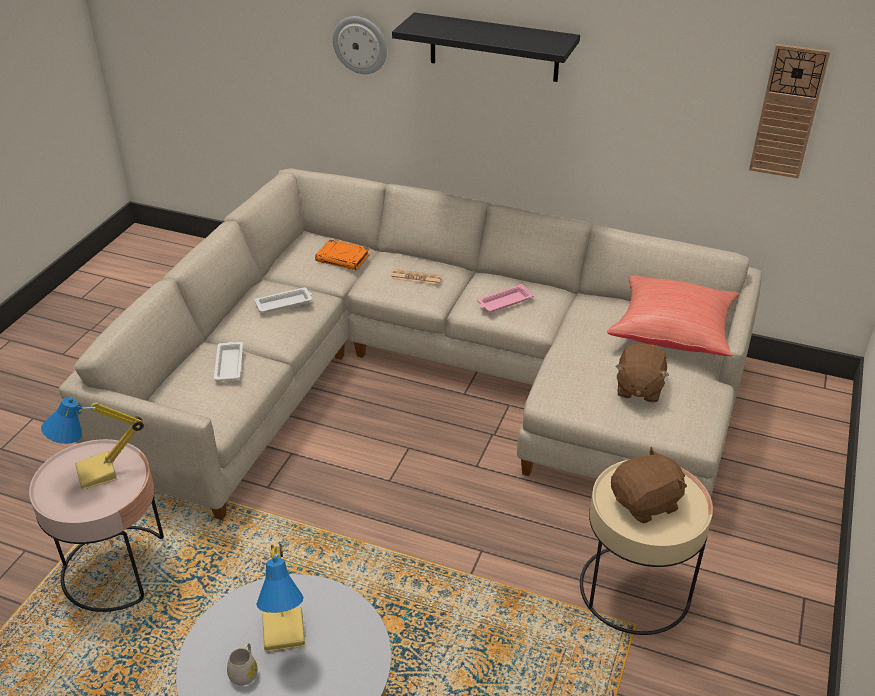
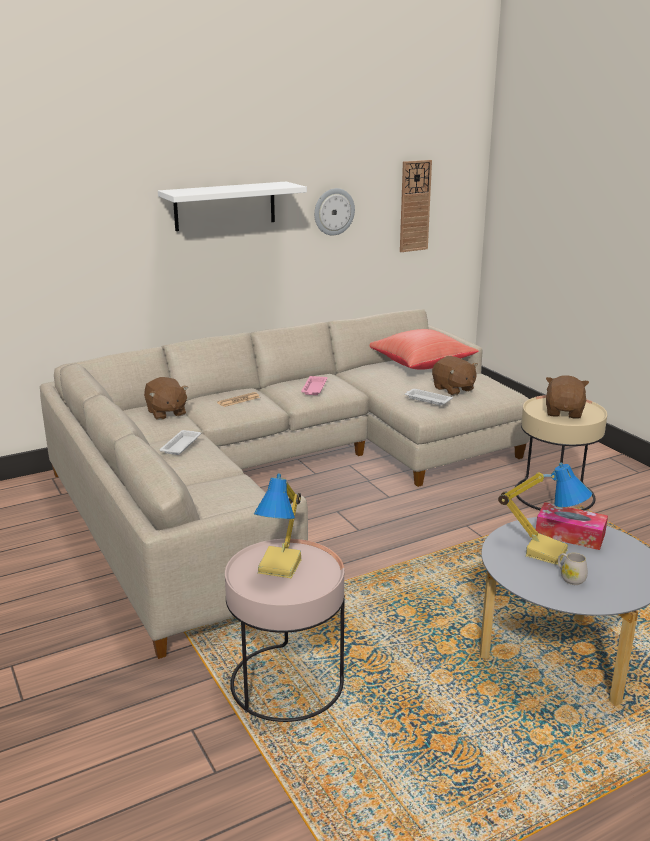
camera: 50 degrees left, 15 degrees down
(229, 364) = (215, 487): white tray -> white tray (427, 399)
(340, 635) = (570, 534): none -> tissue box
(343, 258) = (166, 413): orange book -> brown plush toy
(360, 44) = (110, 230): wall clock -> wall clock (333, 211)
(494, 47) = (225, 206): black shelf -> white shelf

